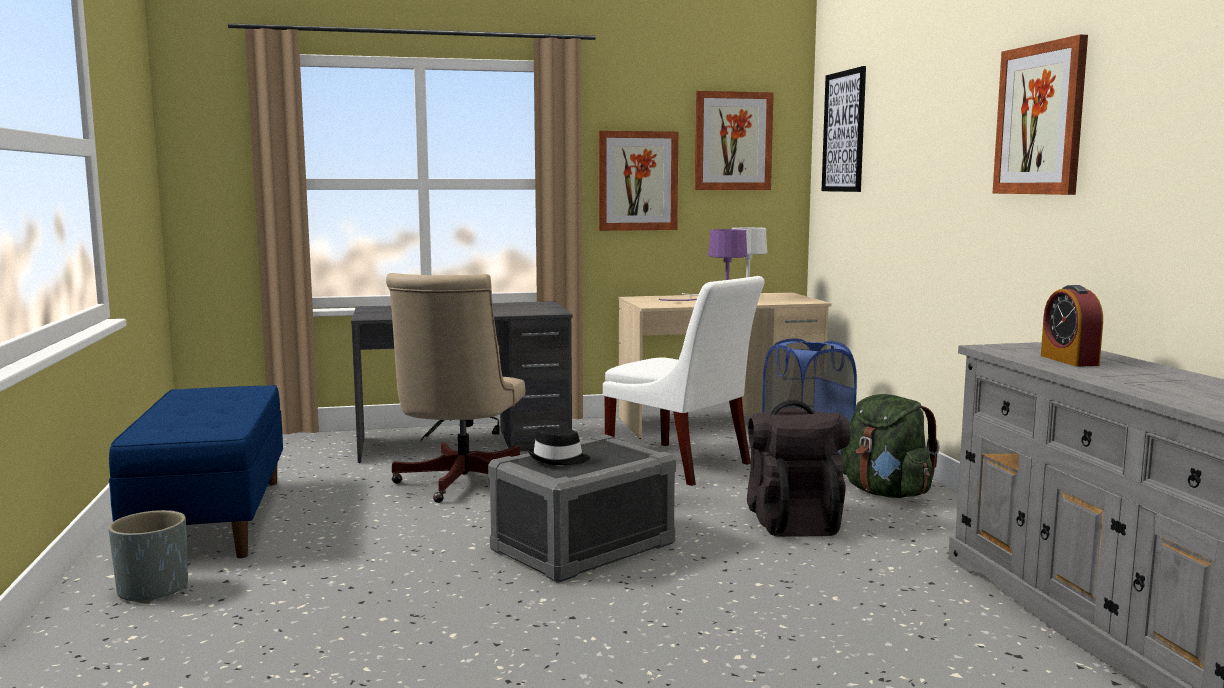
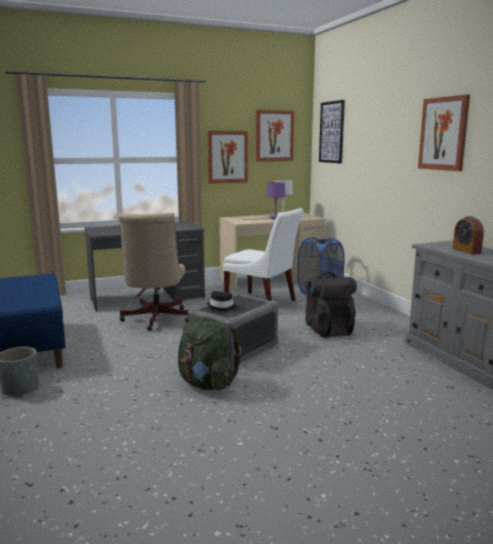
camera: 10 degrees left, 5 degrees up
(886, 493) = (364, 312): green backpack -> green backpack (206, 384)

